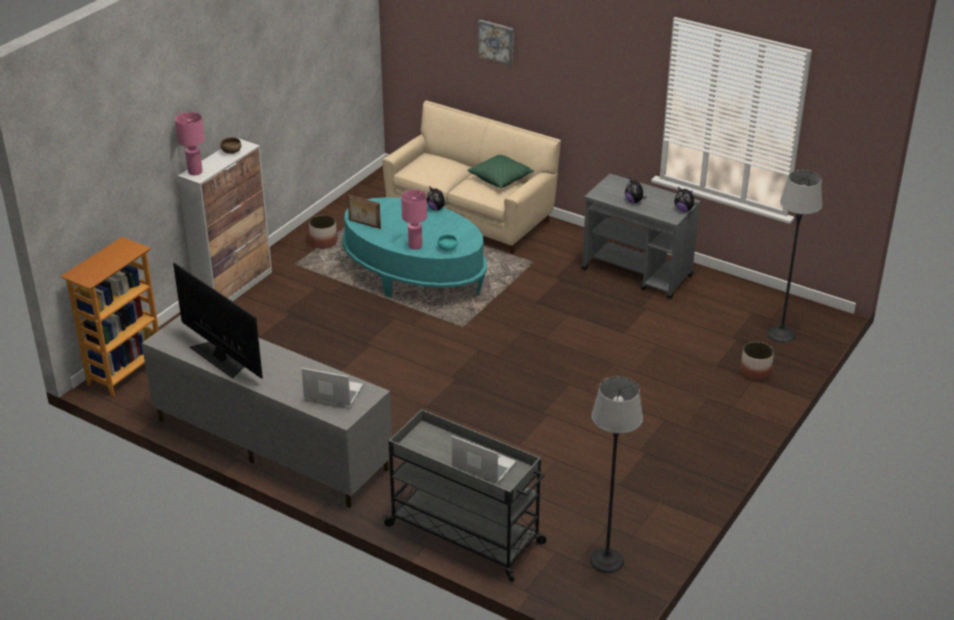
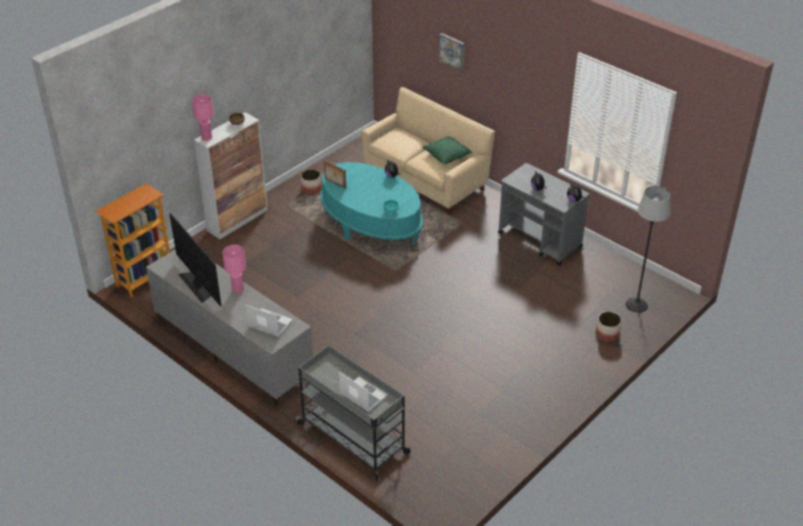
camera: 10 degrees right, 5 degrees up
(415, 246) = (367, 206): pink table lamp -> pink table lamp (237, 289)
(606, 561) = (450, 473): floor lamp -> none

